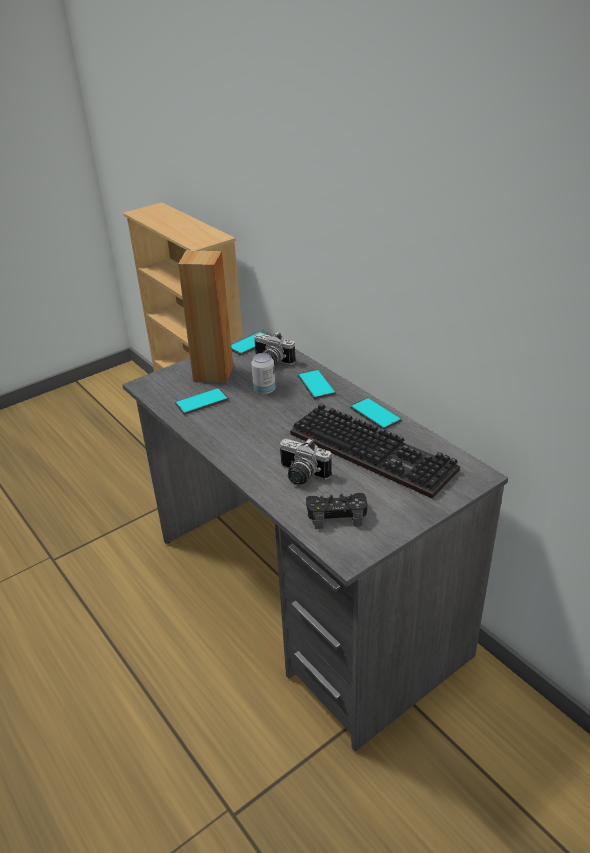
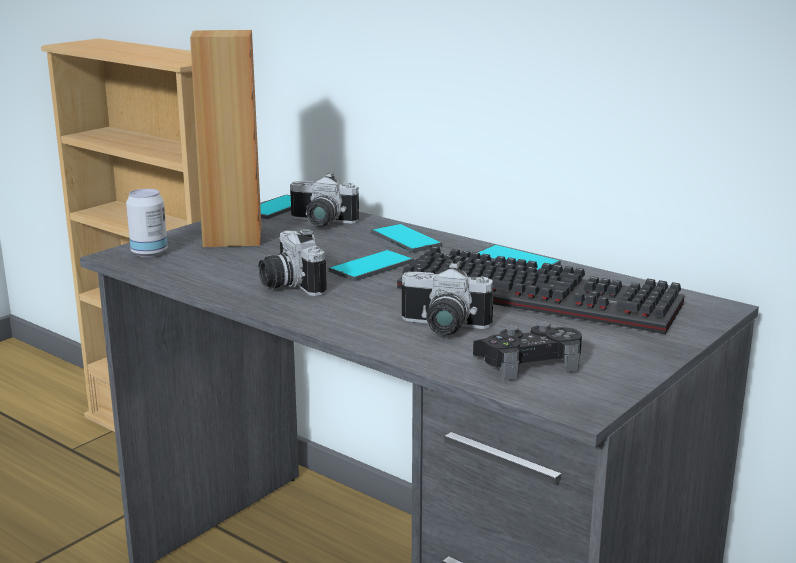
camera: 15 degrees left, 15 degrees down
(202, 402) = (229, 266): phone -> phone (371, 266)
(228, 424) = (287, 285): none -> camera
(264, 390) = (327, 249): can -> can (149, 253)

